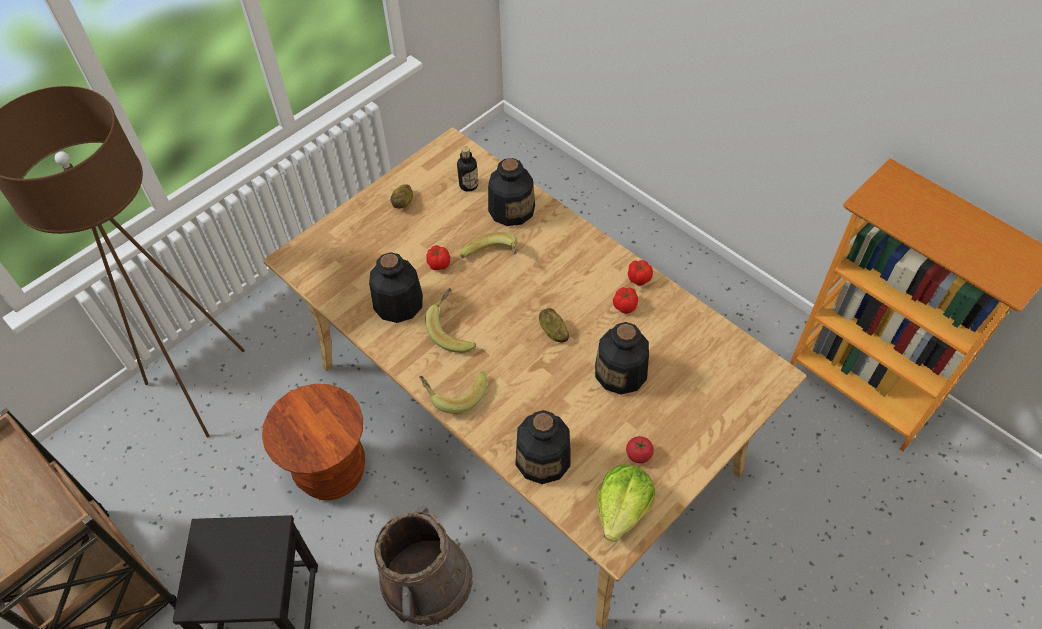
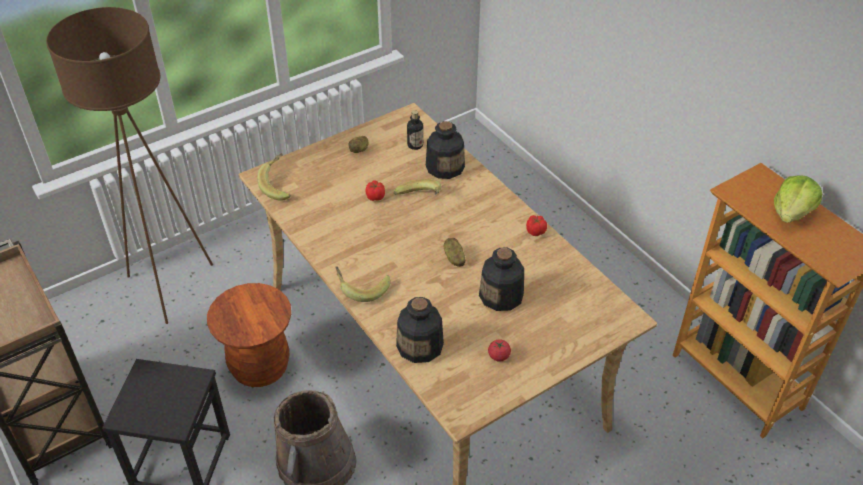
camera: 10 degrees right, 10 degrees down
(398, 303) = (335, 219): bottle -> none
(454, 329) = (374, 244): banana -> banana (279, 186)
(622, 509) = (474, 392): lettuce -> lettuce (792, 212)
(625, 305) = (518, 249): tomato -> none

